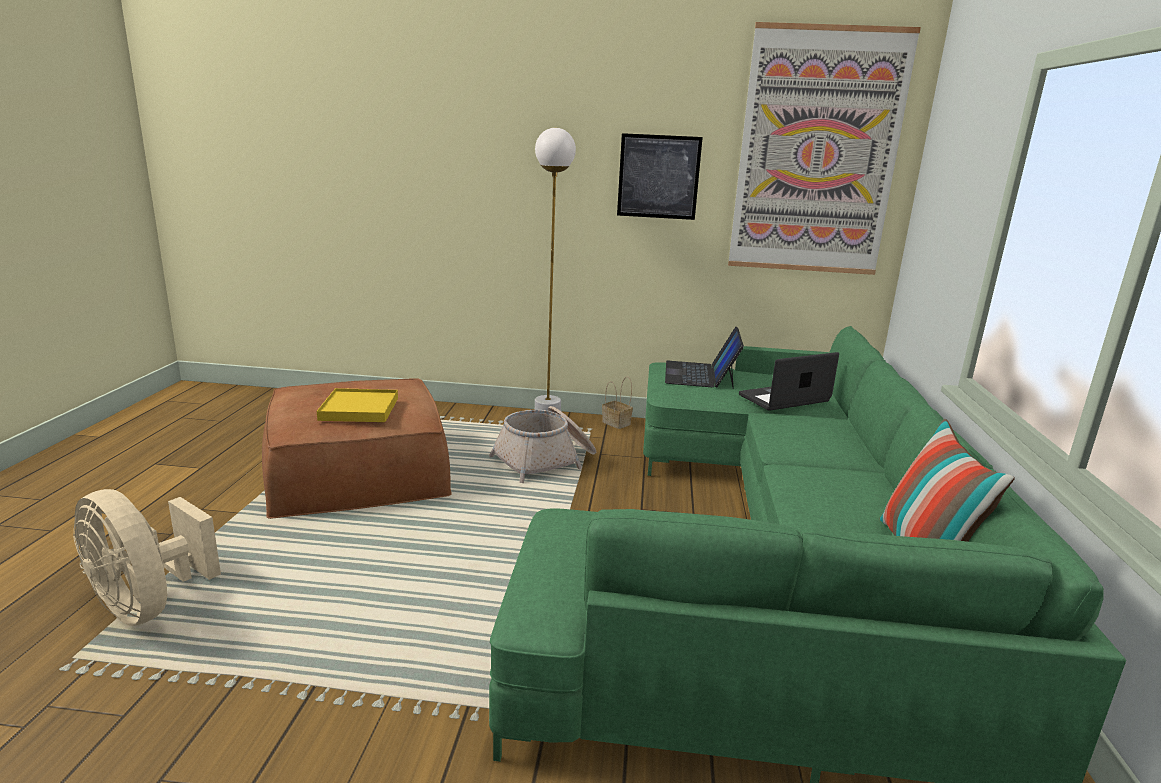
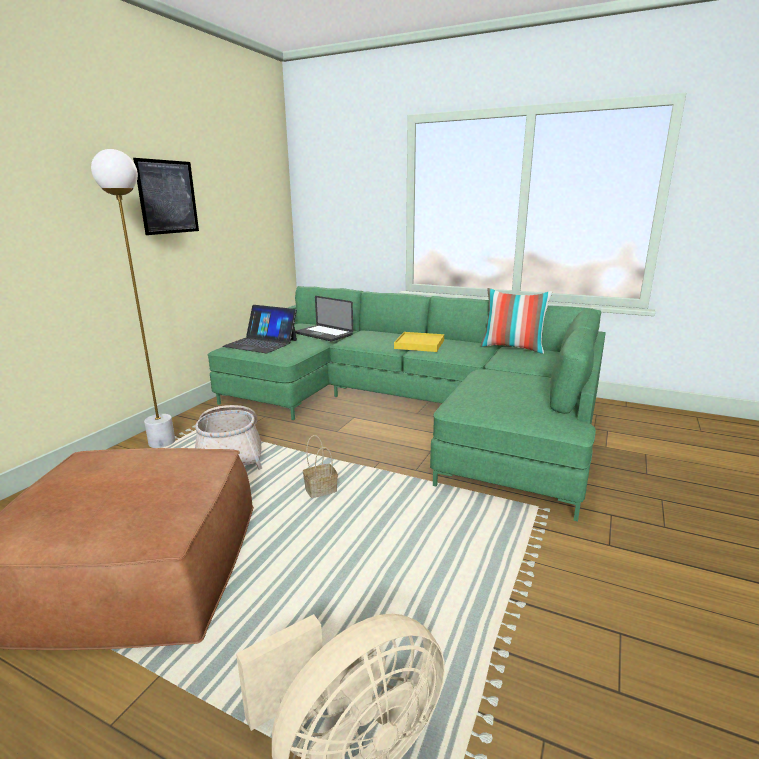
camera: 70 degrees left, 0 degrees up
(359, 409) = (155, 481): yellow tray -> yellow tray (419, 344)
(617, 423) = (196, 414): basket -> basket (321, 490)
(784, 398) = (324, 334): laptop -> laptop turned 45 degrees counterclockwise
(817, 154) = (250, 174): picture -> none

